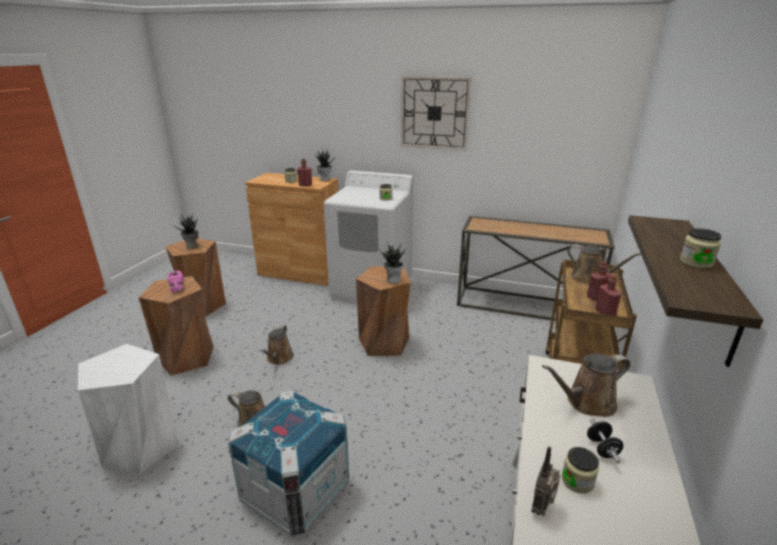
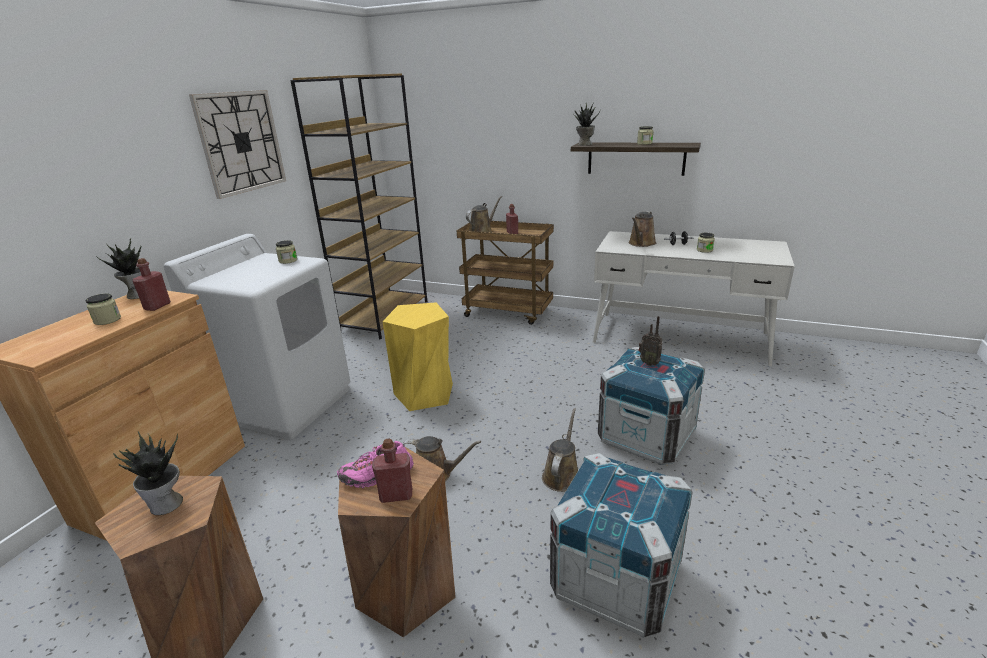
camera: 85 degrees left, 0 degrees up
(141, 446) = (615, 579): white stool -> crate
(384, 342) = (425, 393): brown stool -> yellow stool
(393, 280) = (426, 310): potted plant -> potted plant (584, 144)
(525, 305) = (385, 316): console table -> brown bookcase
(542, 508) = (727, 257): radio -> radio (649, 363)
(587, 403) = (641, 243): brown watering can -> brown watering can turned 45 degrees clockwise
(605, 313) = (535, 233): red bottle -> red bottle (396, 495)

